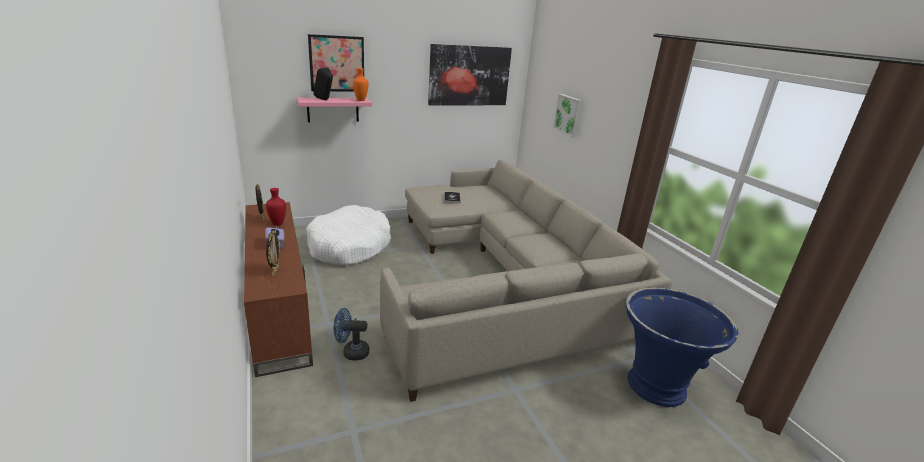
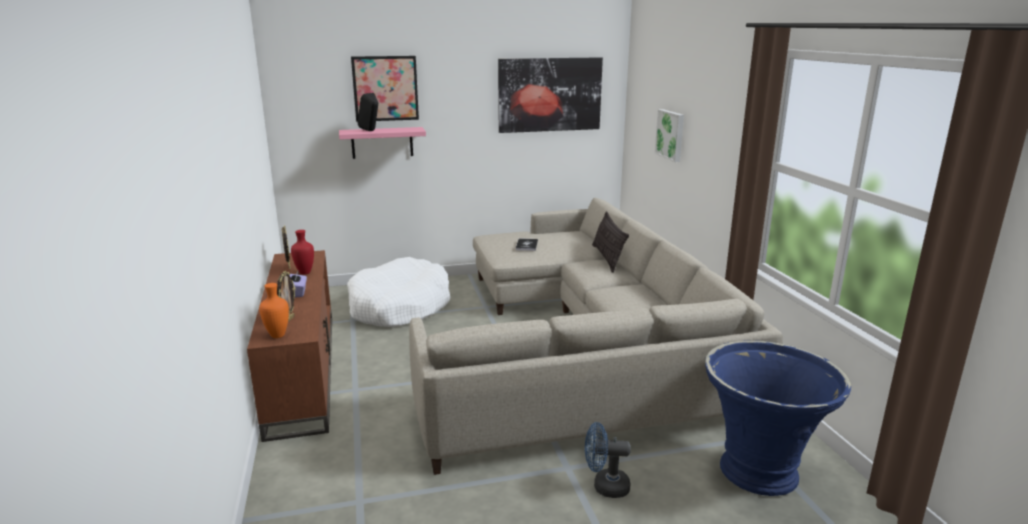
camera: 10 degrees right, 5 degrees down
(351, 352) = (376, 420): blue fan -> blue fan (605, 486)
(361, 100) = (413, 130): orange vase -> orange vase (277, 336)
(516, 210) = (607, 258): none -> pillow

